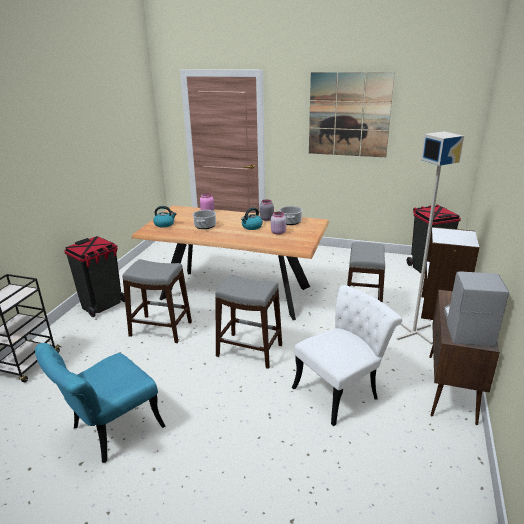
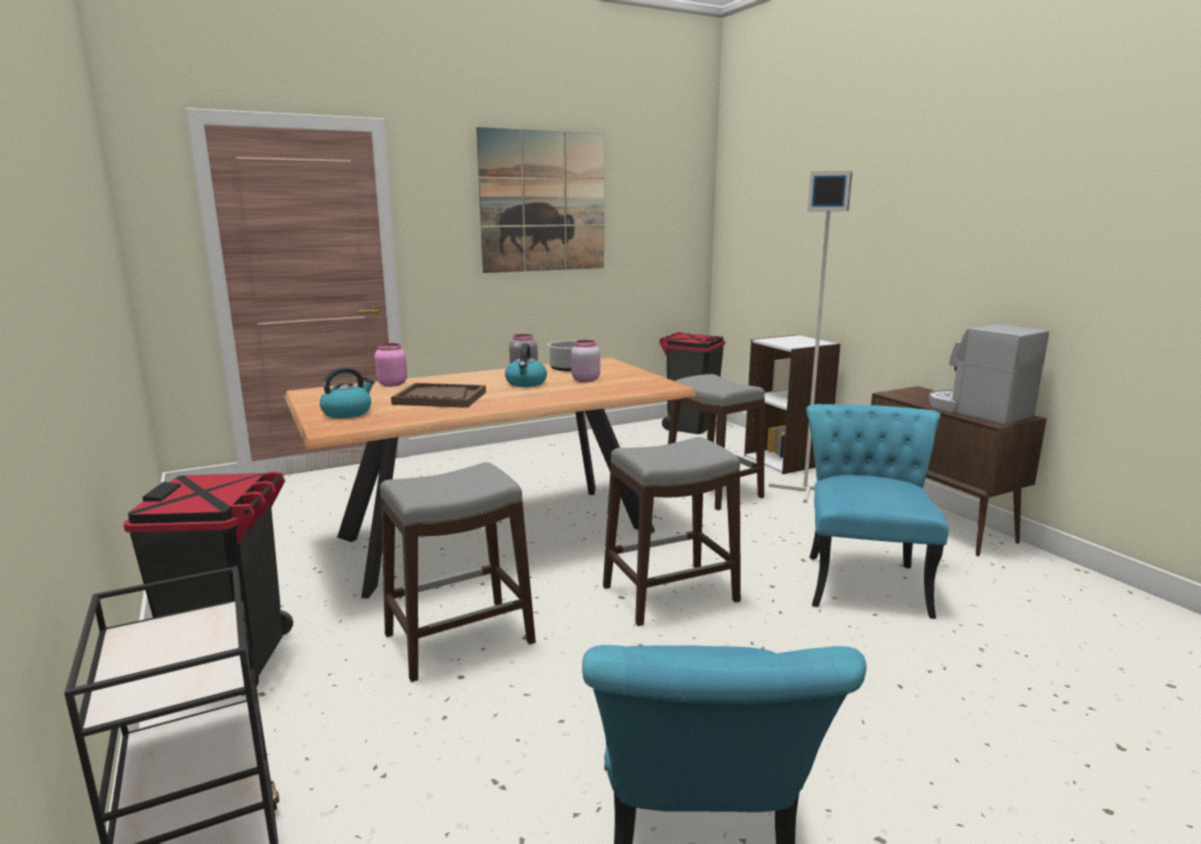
camera: 45 degrees left, 10 degrees down
(205, 226) = (440, 398): cooking pot -> brown tray
(342, 390) = (863, 578): white chair -> turquoise chair

